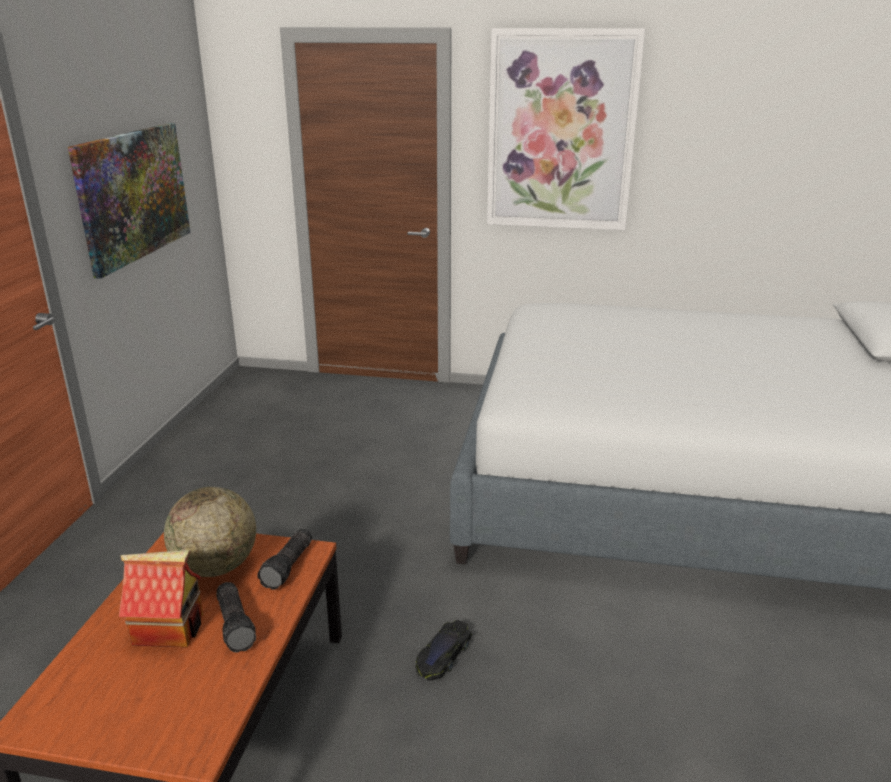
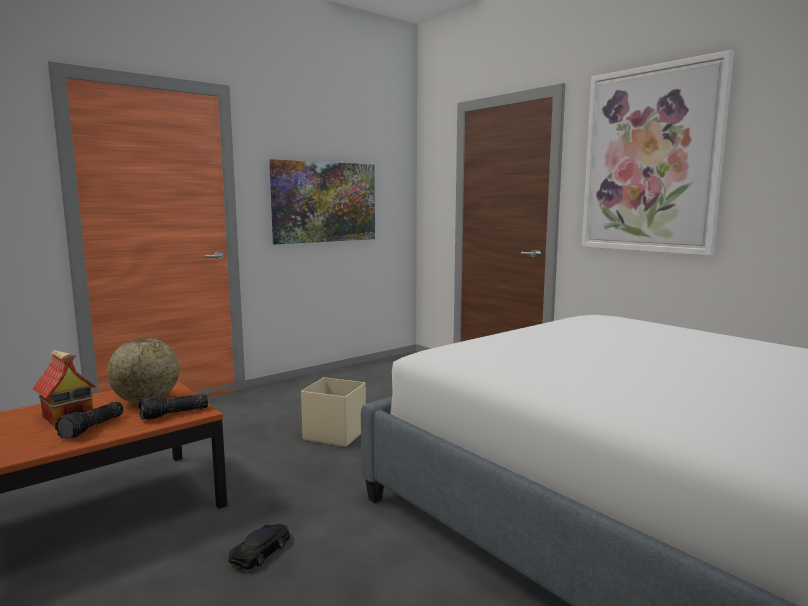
camera: 40 degrees right, 15 degrees down
(319, 511) = (334, 434): none -> beige storage box
(443, 655) = (261, 551): black toy car -> black toy car turned 135 degrees clockwise

